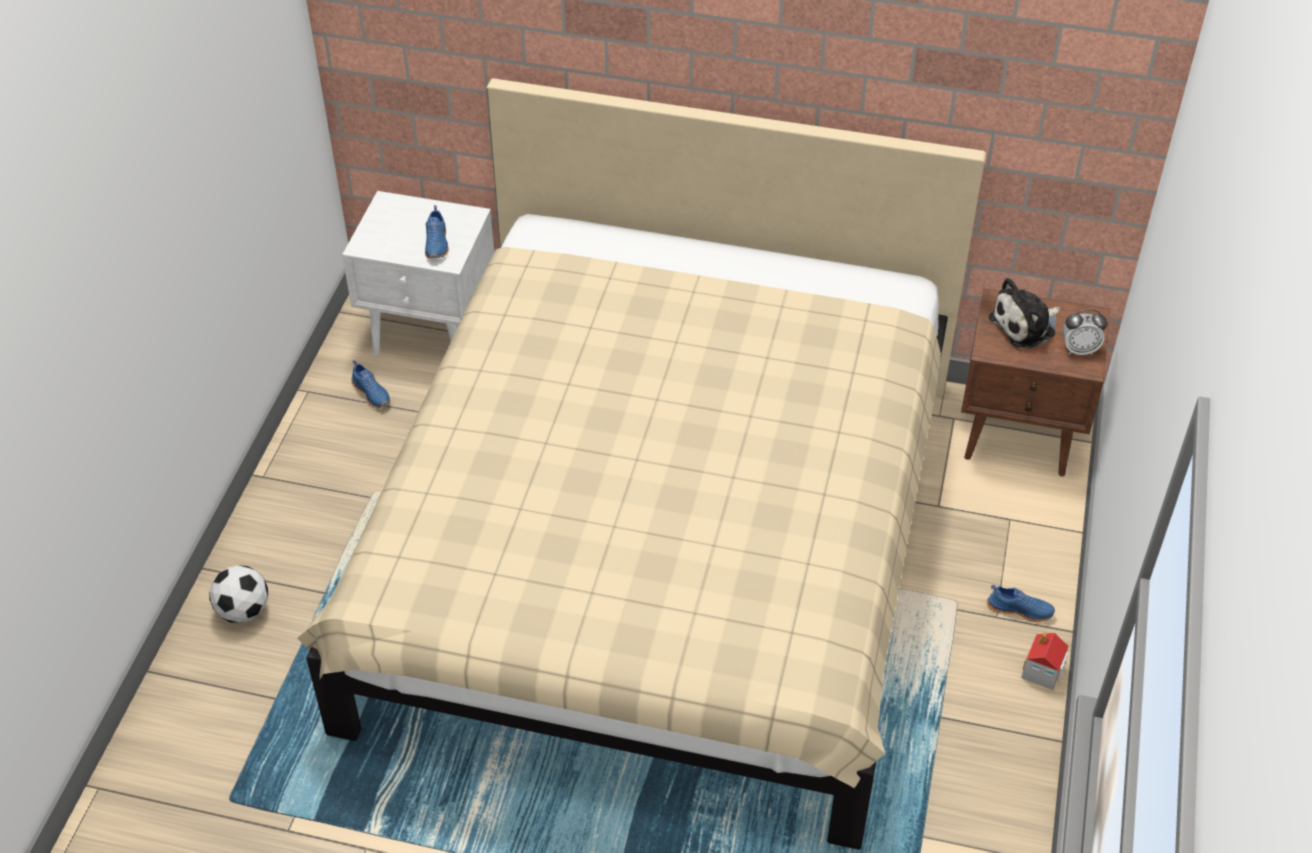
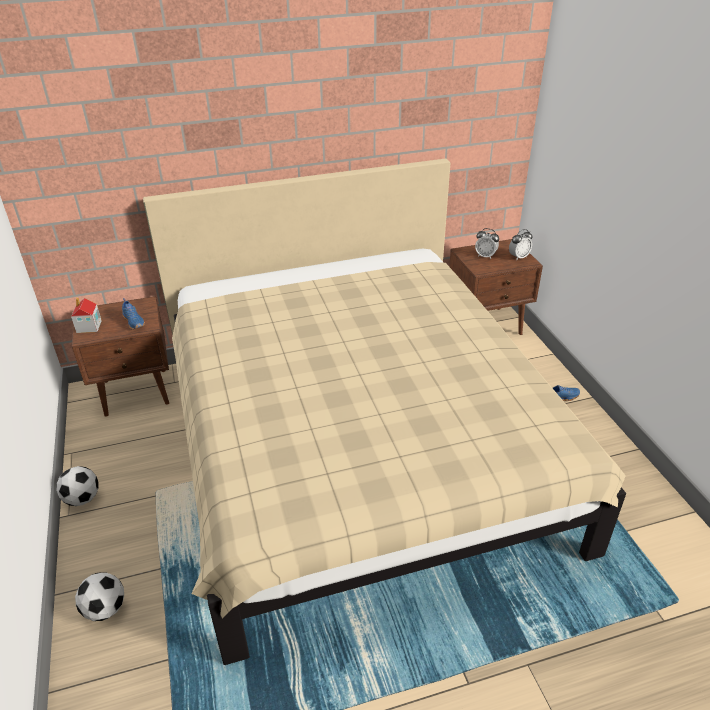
camera: 30 degrees left, 10 degrees down
(288, 462) = (82, 499): none -> football
(372, 393) = (118, 437): blue shoe -> none
(432, 333) = (137, 392): white nightstand -> brown nightstand
(1026, 325) = (485, 256): plush toy -> alarm clock
(1041, 672) = (597, 421): toy house -> toy house (89, 327)

